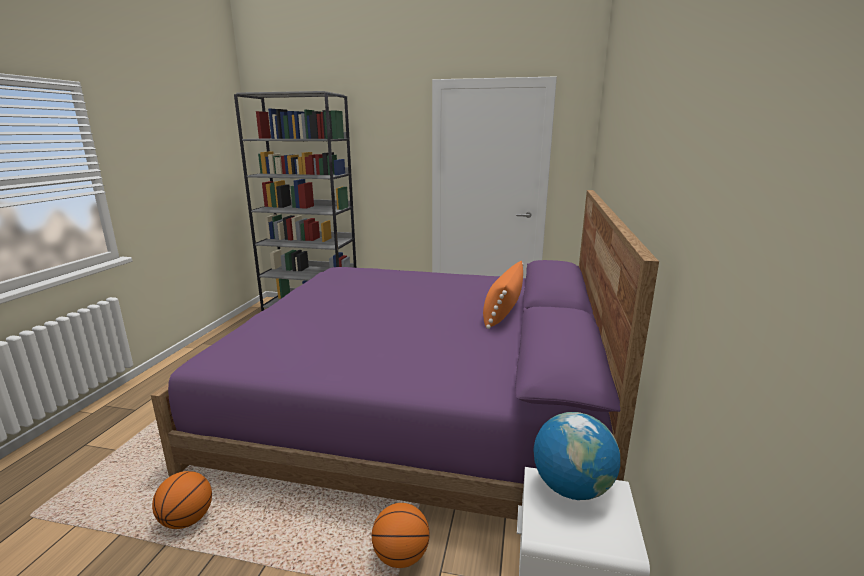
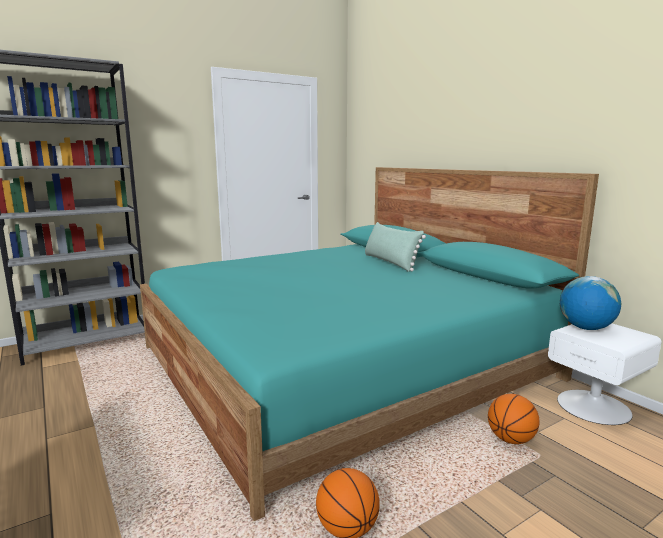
camera: 45 degrees left, 5 degrees down
(419, 399) = (343, 362): purple bed -> turquoise bed
(502, 311) = (390, 262): orange pillow -> green pillow

